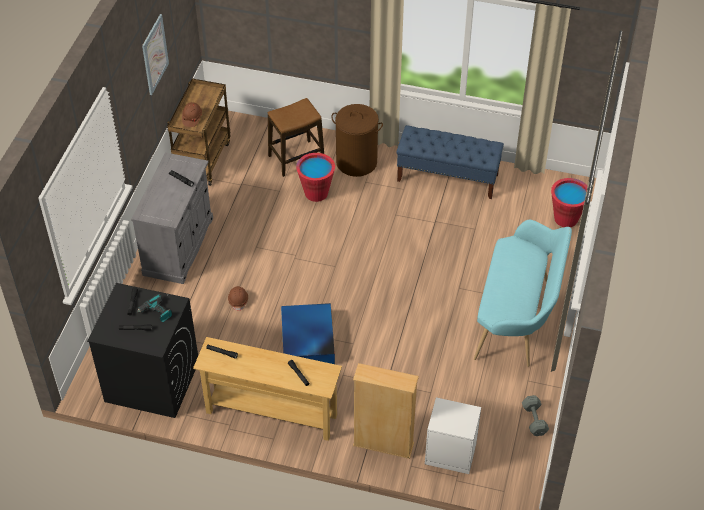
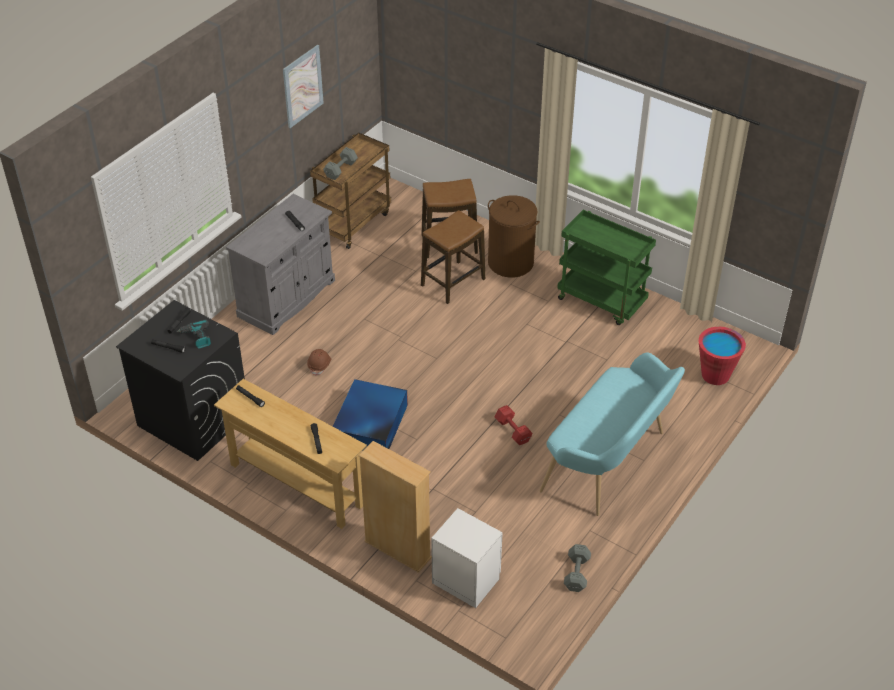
camera: 20 degrees right, 5 degrees down
(192, 118) = (340, 170): brown hard hat -> grey dumbbell
(316, 193) = (453, 282): red bucket -> stool
(428, 314) = (513, 431): none -> red dumbbell
(448, 177) = (602, 301): blue bench -> green cart

